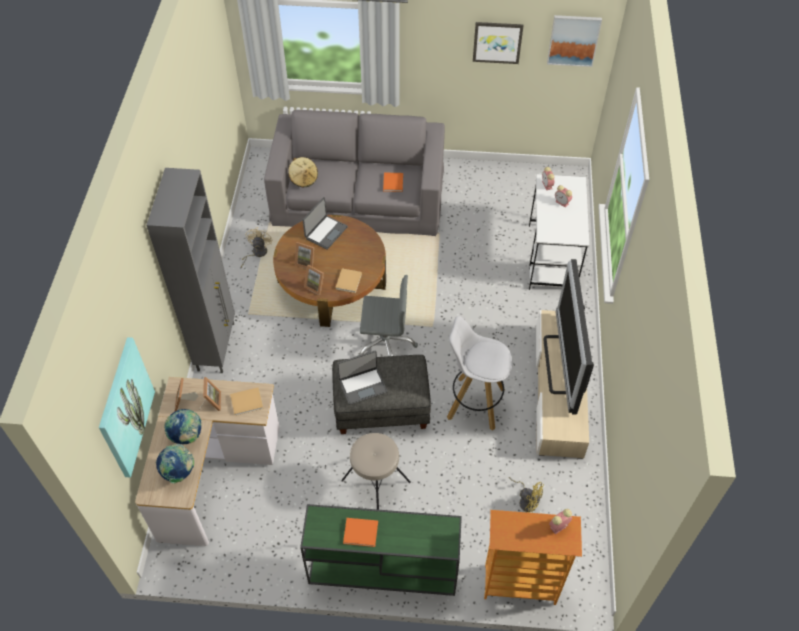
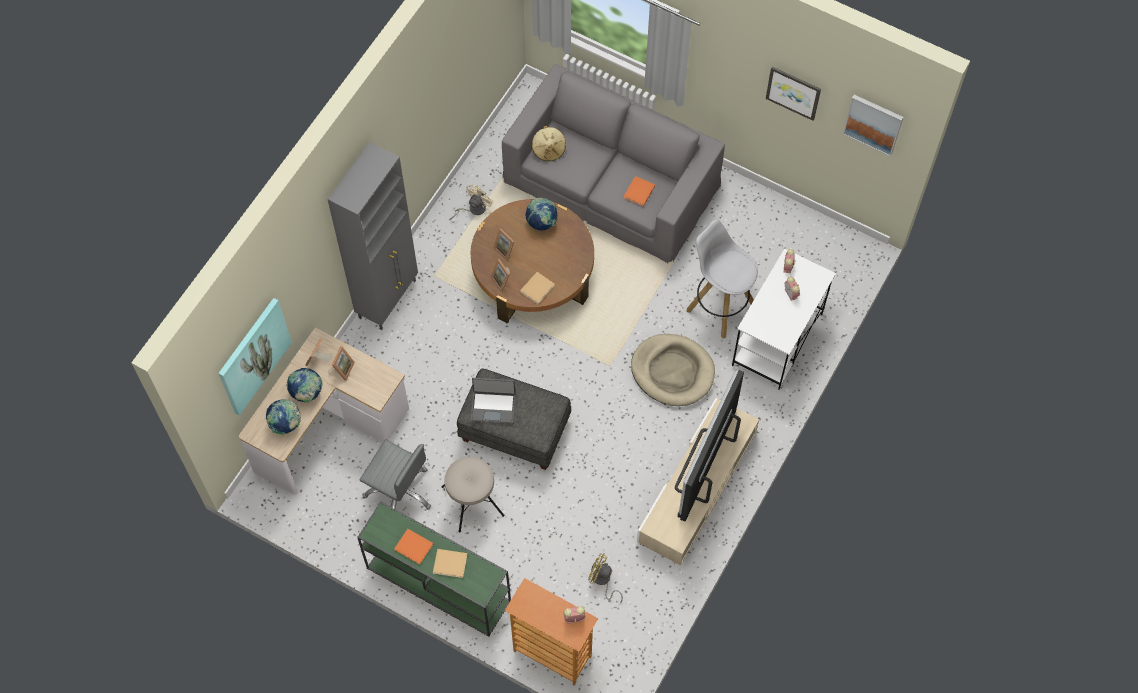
camera: 25 degrees right, 10 degrees up
(248, 402) = (374, 382): beige book -> beige book (451, 564)
(325, 232) = (542, 222): laptop -> globe
(385, 344) = (552, 365): grey office chair -> grey office chair (399, 492)
(474, 403) = (606, 464): white stool -> white stool (719, 306)
(485, 311) = (672, 371): none -> beige dog bed
(526, 500) = (602, 581): yellow fan -> yellow fan turned 150 degrees clockwise

